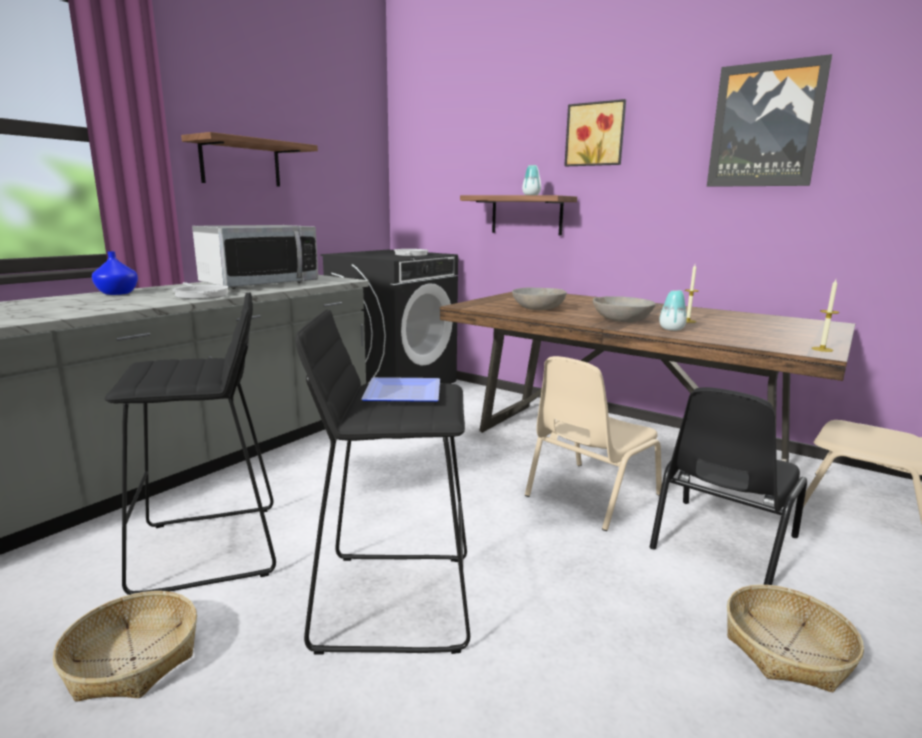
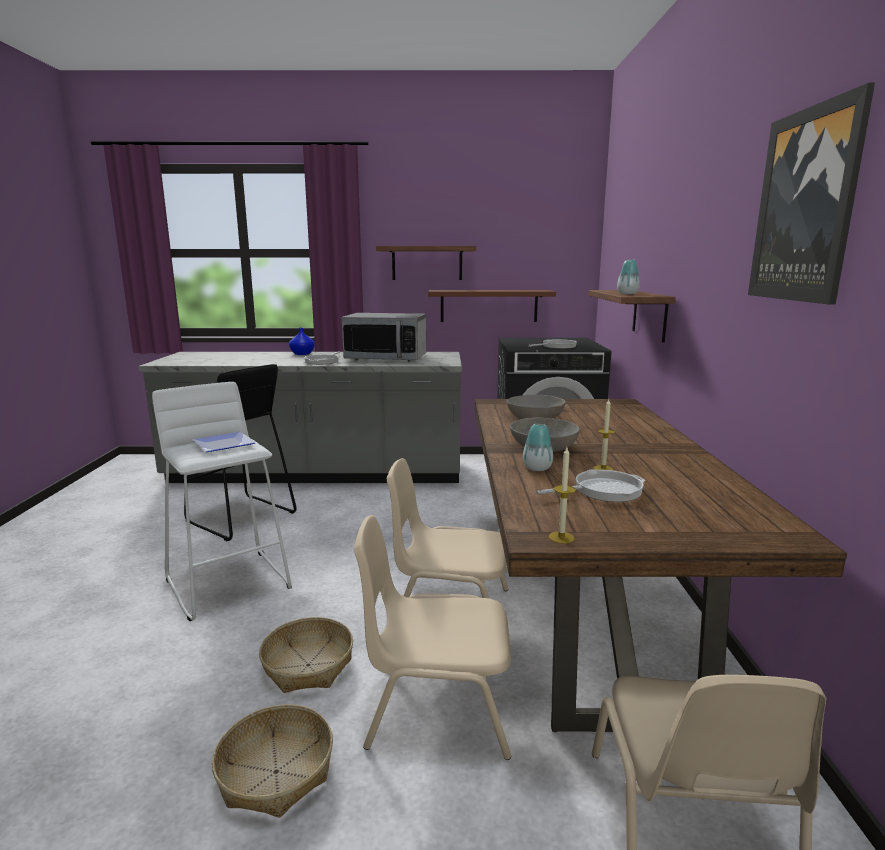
camera: 55 degrees right, 0 degrees up
(133, 659) = (142, 542): basket -> basket (308, 665)
(307, 218) = (489, 305): none -> brown shelf
(394, 599) = (229, 583): black stool -> white stool
(595, 134) = (691, 221): picture -> none
(721, 543) = (437, 705): black chair -> beige chair
(734, 329) = (603, 491): none -> frying pan

